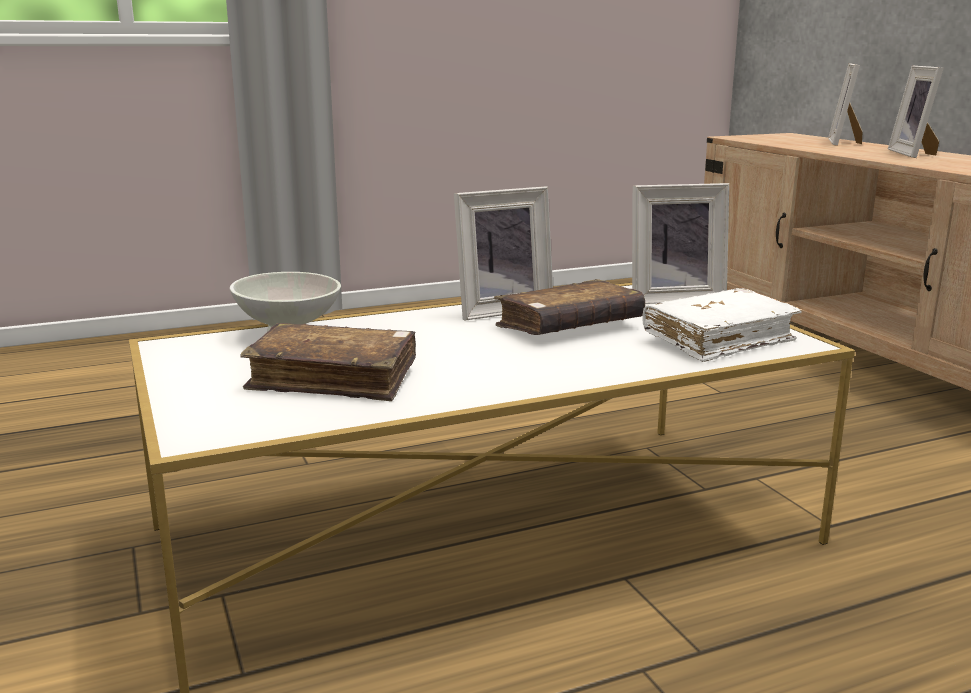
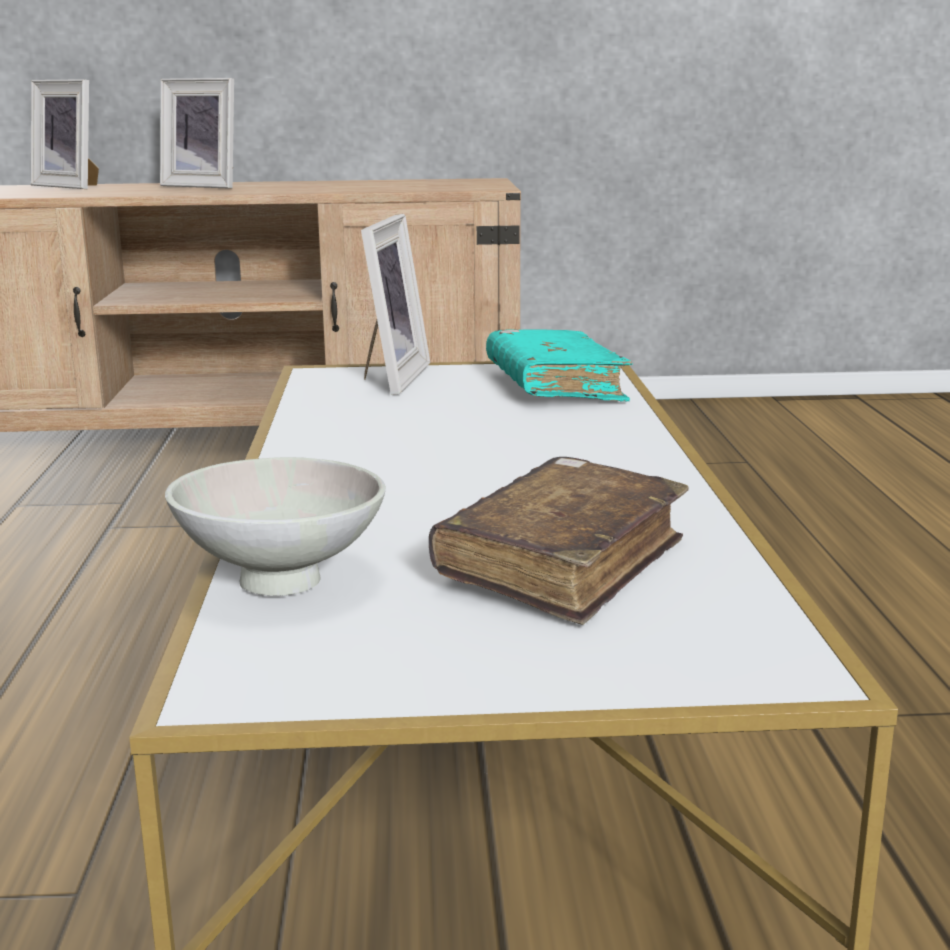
camera: 70 degrees left, 0 degrees up
(500, 309) = (318, 447): picture frame -> none
(569, 327) = (441, 429): brown book -> none
(718, 340) = (554, 387): white book -> turquoise book

